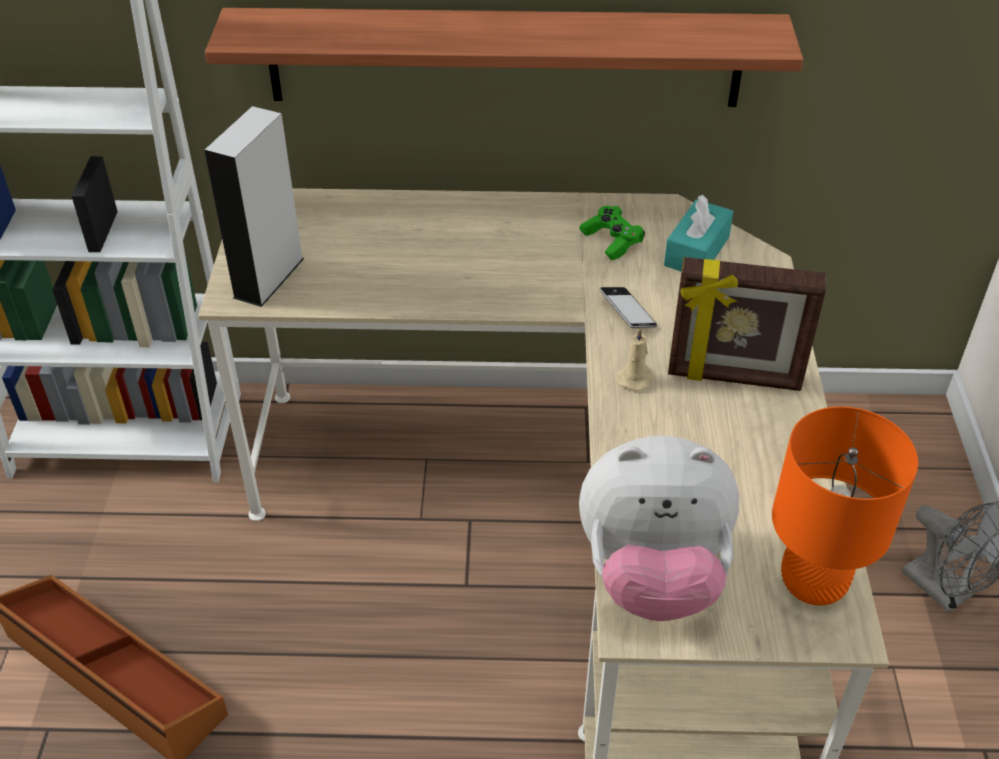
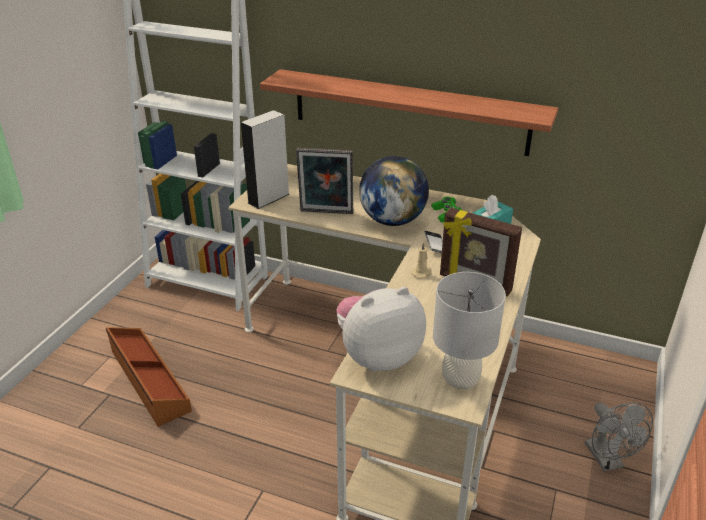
camera: 20 degrees right, 10 degrees down
(396, 287) = (326, 213): none -> picture frame
(525, 276) = (392, 220): none -> globe
(652, 576) = (378, 356): plush toy -> plush toy turned 135 degrees clockwise
(809, 584) = (459, 379): orange table lamp -> grey table lamp

